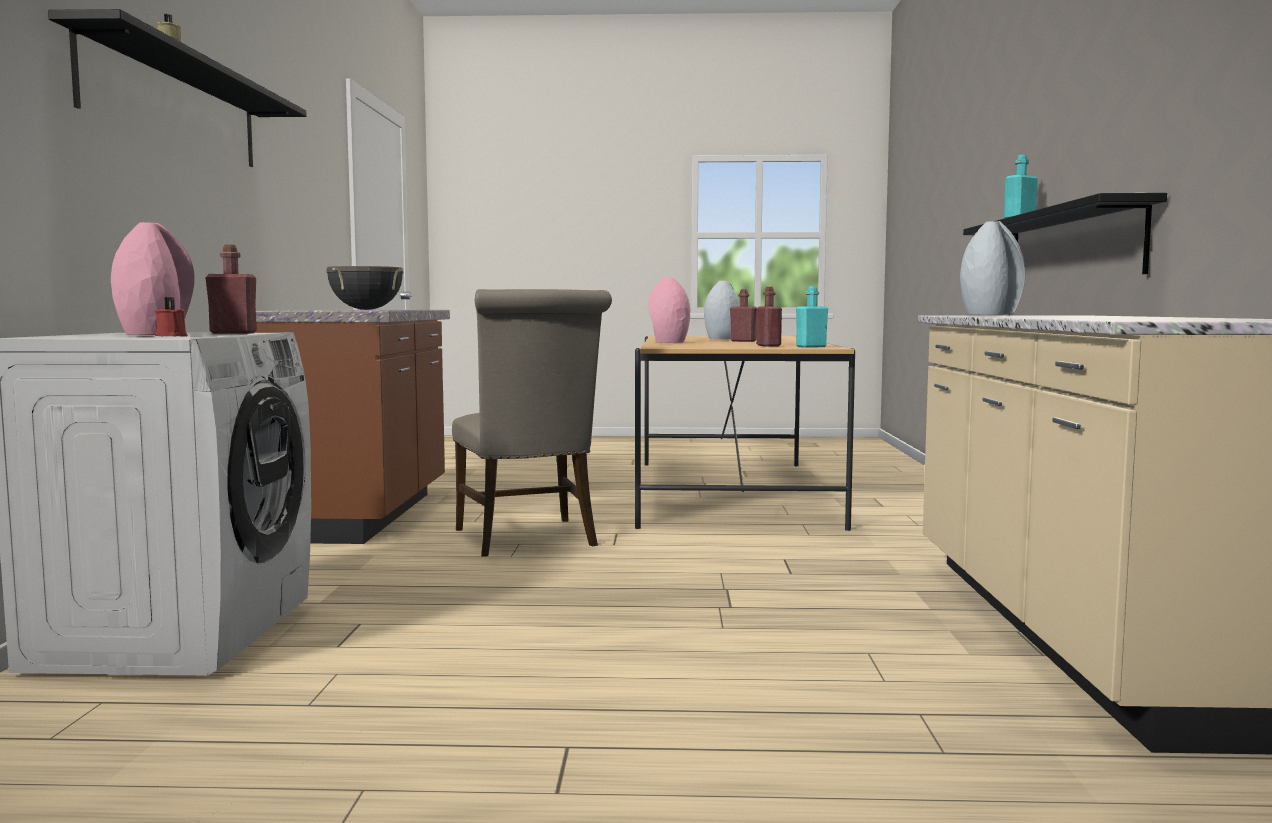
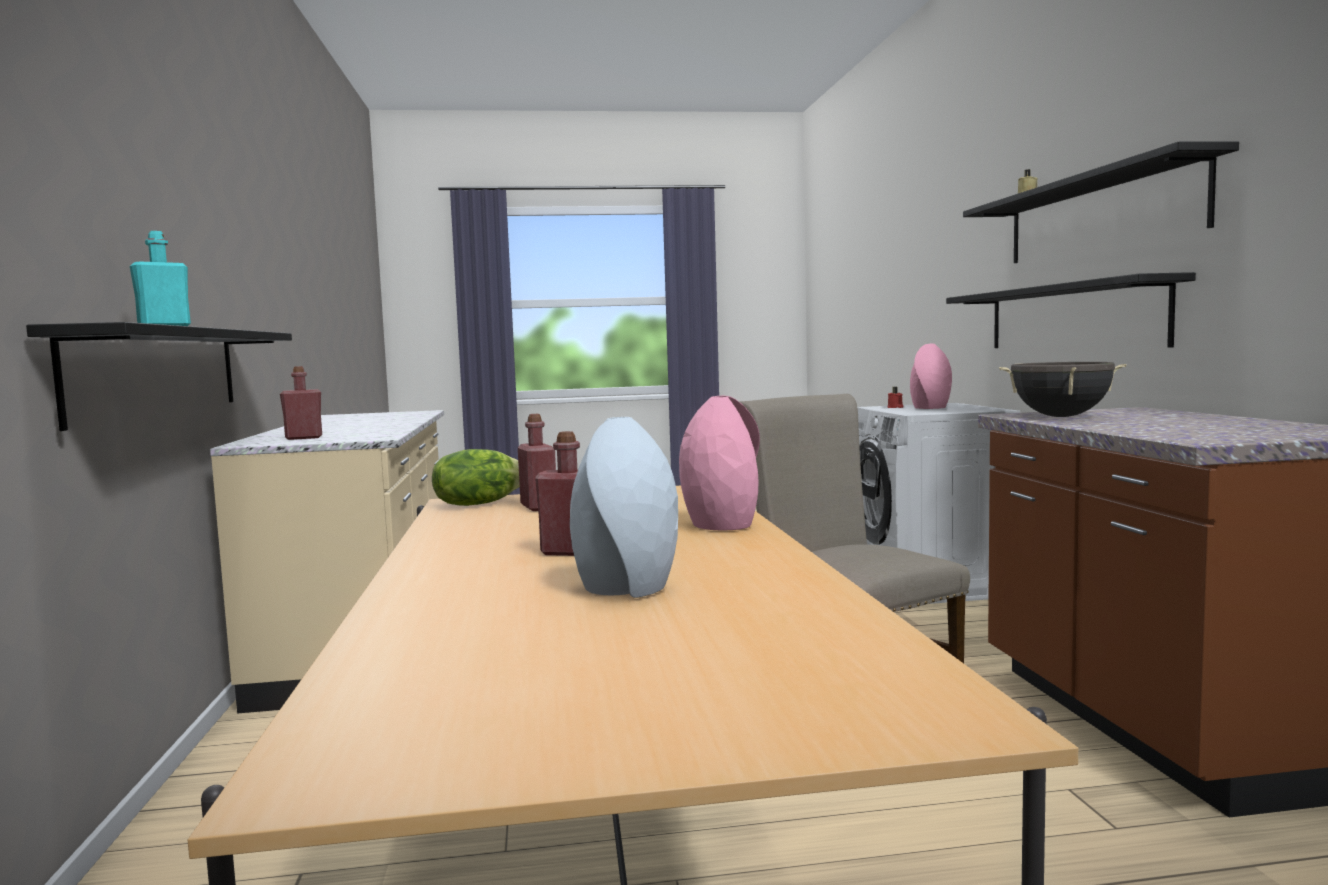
camera: 170 degrees right, 0 degrees up
(157, 211) = (1071, 317): none -> black shelf
(233, 333) = (914, 411): red bottle -> red bottle (304, 438)
(811, 347) = (478, 504): turquoise bottle -> lettuce
(990, 315) = (364, 433): grey vase -> none

